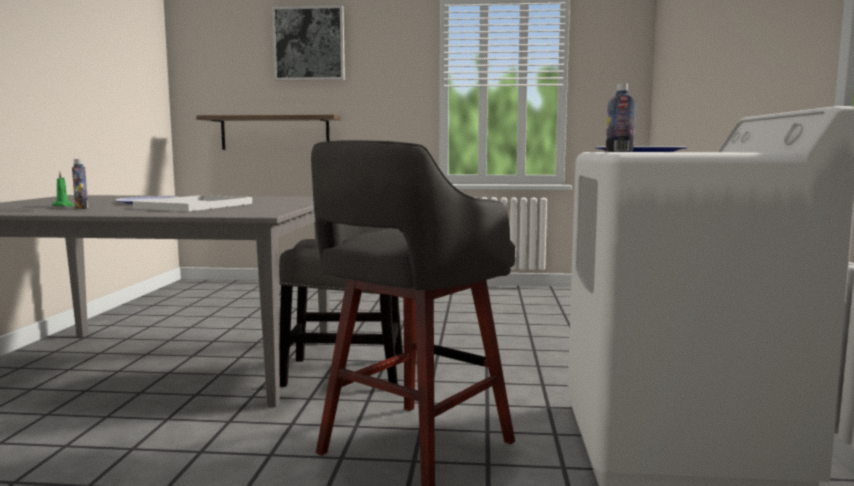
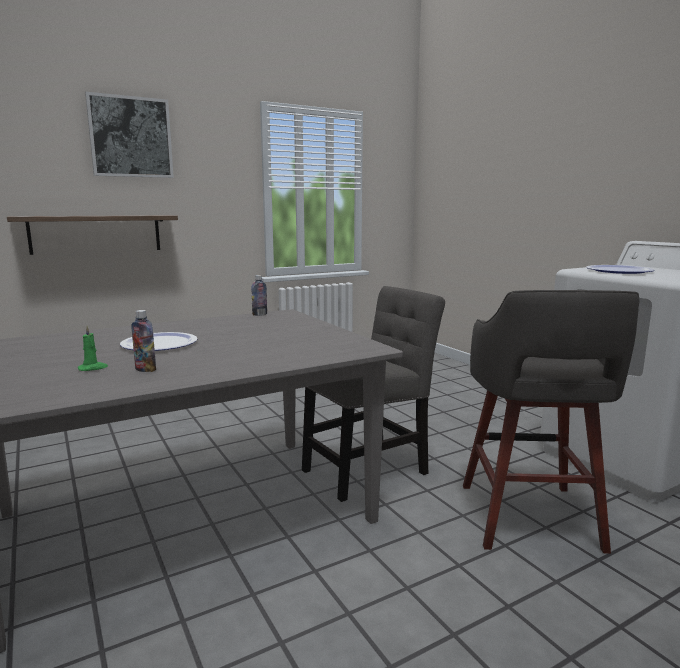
camera: 35 degrees left, 5 degrees up
(194, 206) = (248, 345): white tray -> none
(619, 152) = (647, 277): bottle -> bottle (259, 314)

